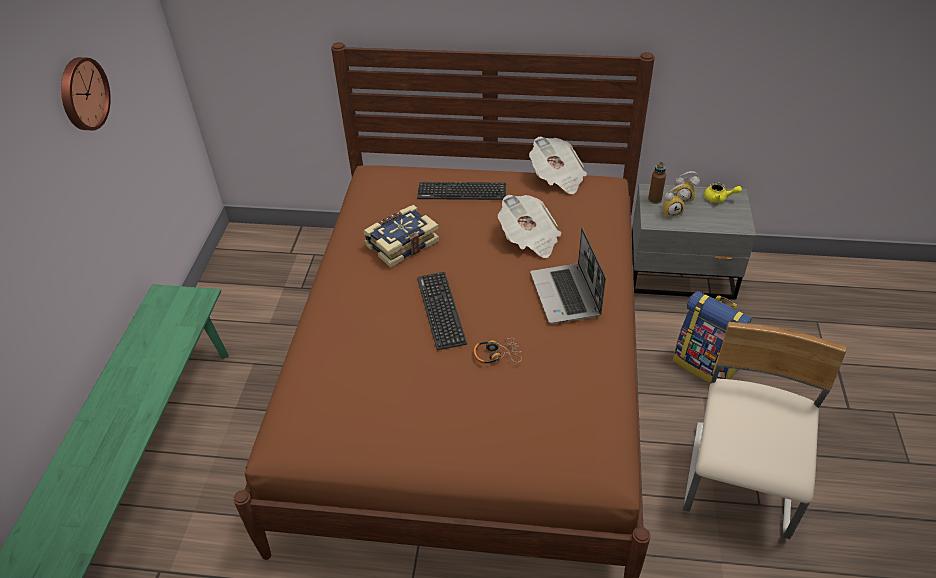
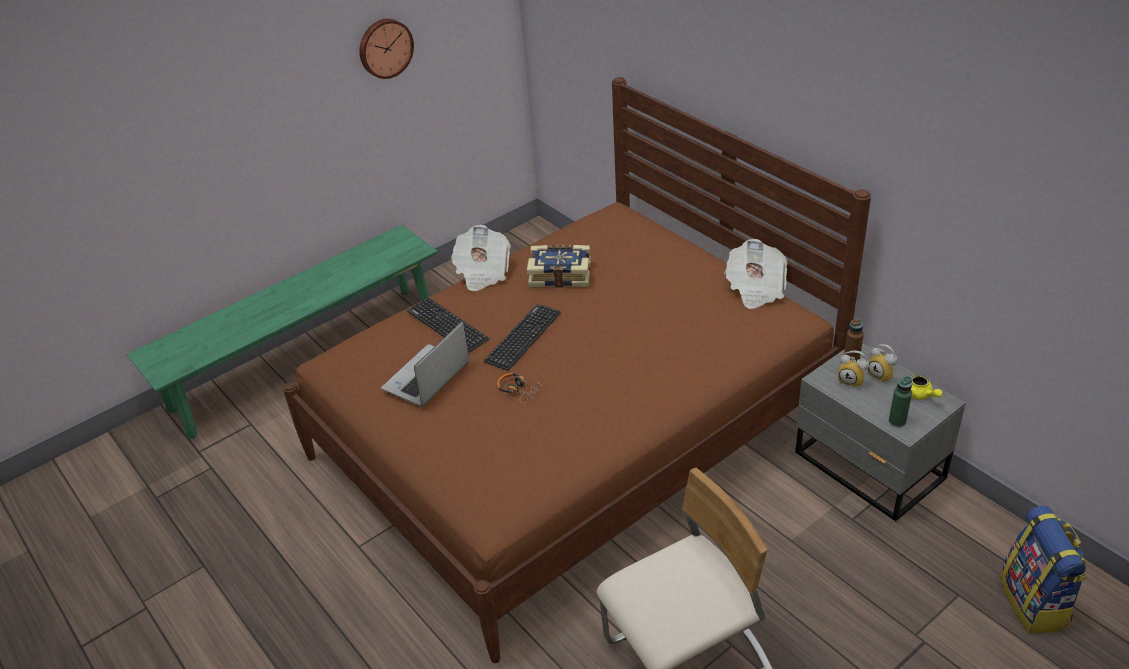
camera: 45 degrees right, 5 degrees down
(462, 192) = (658, 259): keyboard -> keyboard (447, 325)
(529, 239) = (660, 324): newspaper -> newspaper (482, 272)
(566, 295) = (627, 381): laptop -> laptop (426, 378)
(706, 364) = (785, 554): backpack -> backpack (1035, 603)
(729, 223) = (897, 421): none -> green bottle

